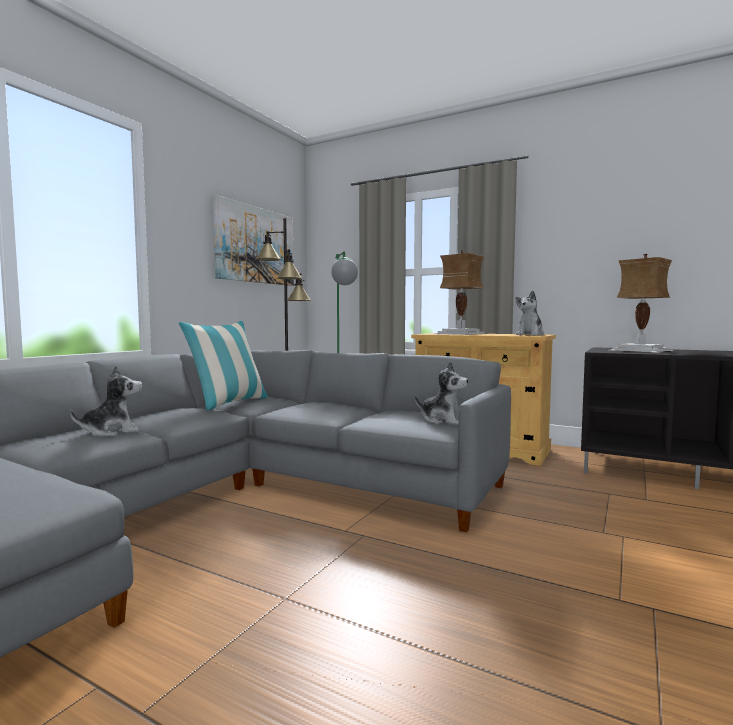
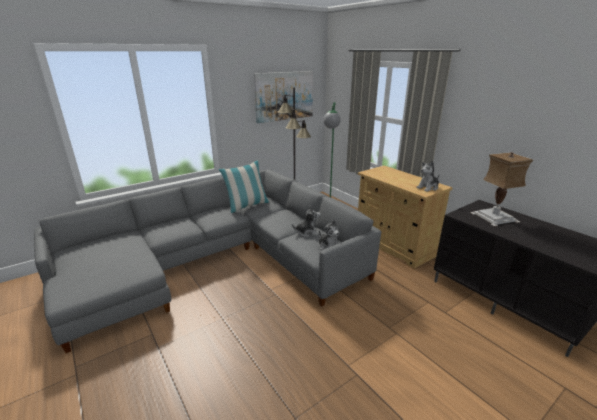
camera: 25 degrees right, 20 degrees up
(111, 432) = (183, 226): plush toy -> plush toy (307, 233)
(460, 334) = (390, 175): table lamp -> none

